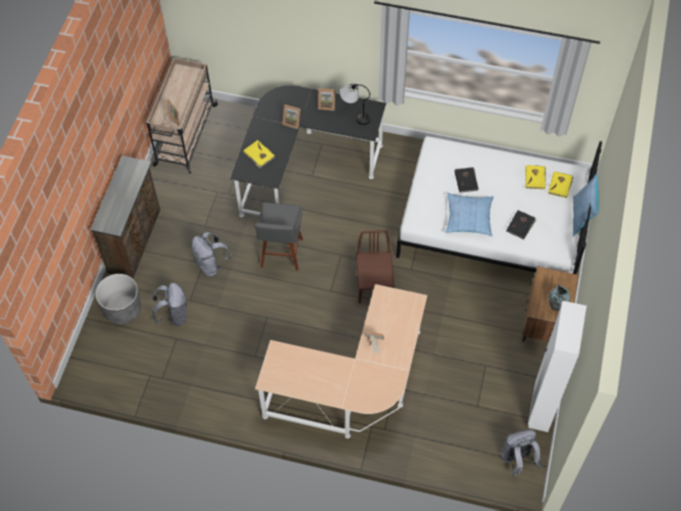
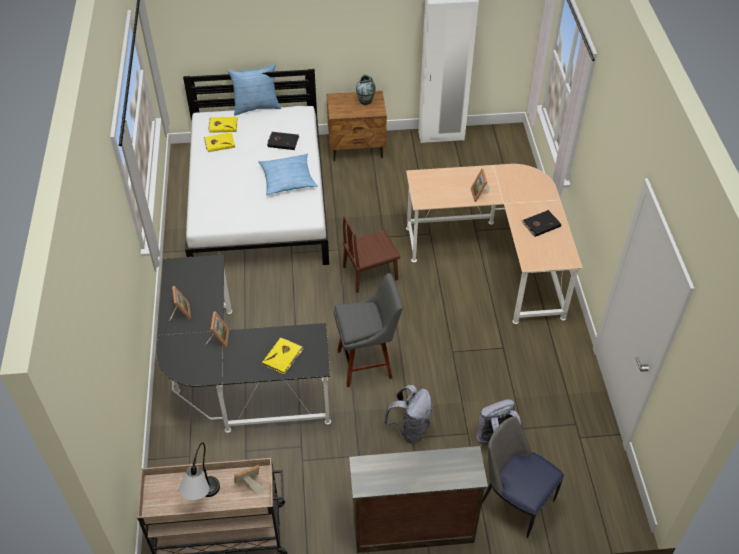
camera: 110 degrees left, 10 degrees down
(123, 309) = (515, 501): grey planter -> chair
(355, 114) = (189, 281): table lamp -> table lamp (203, 500)
(466, 180) = (240, 190): black book -> black book (540, 224)
(517, 459) = (496, 141): grey backpack -> none

